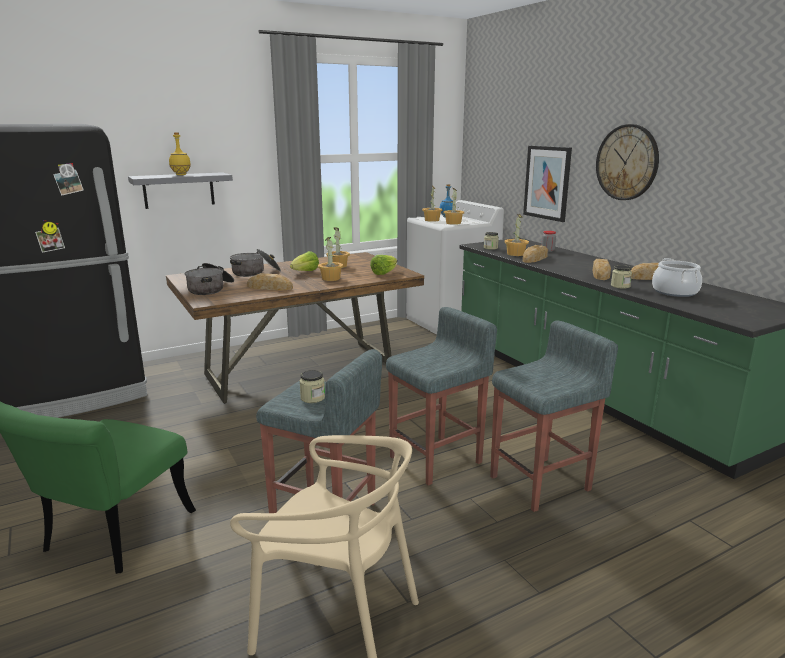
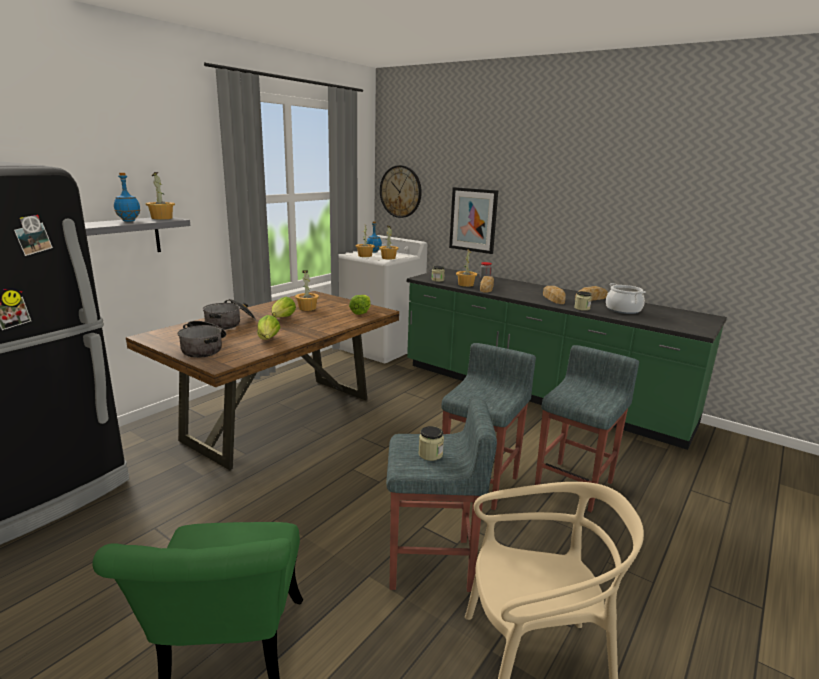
camera: 25 degrees left, 0 degrees up
(181, 175) = (128, 221): yellow bottle -> blue bottle
(269, 287) = (268, 340): bread -> lettuce
(331, 278) = (318, 323): potted plant -> potted plant (162, 218)
(627, 162) = (554, 204): wall clock -> wall clock (400, 191)

